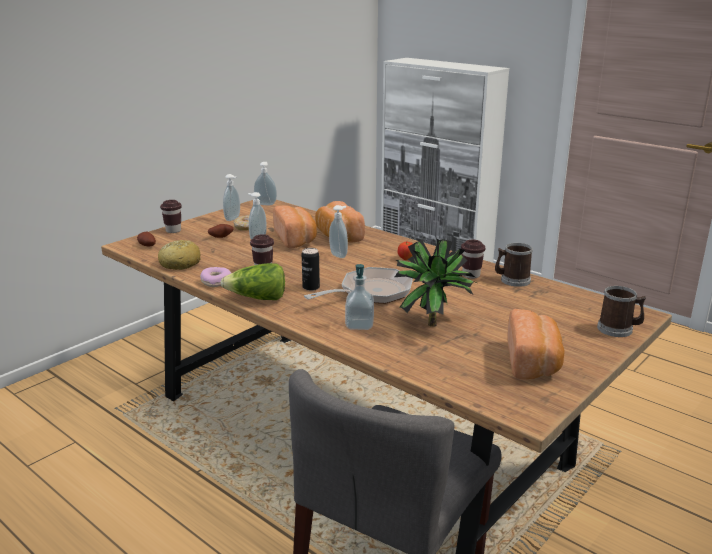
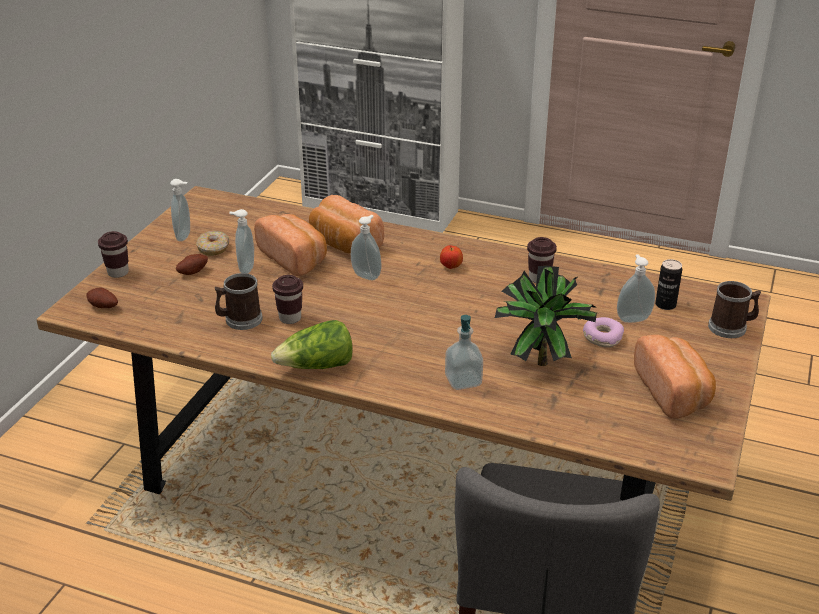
camera: 20 degrees left, 10 degrees up
(180, 263) = (174, 329): bread -> none
(216, 282) = (245, 350): donut -> donut (602, 337)
(266, 204) = (209, 200): soap dispenser -> soap dispenser (632, 318)
(311, 287) = (369, 335): can -> can (665, 305)
(371, 293) = (444, 329): frying pan -> none
(512, 280) = (587, 277): mug -> mug (239, 320)

